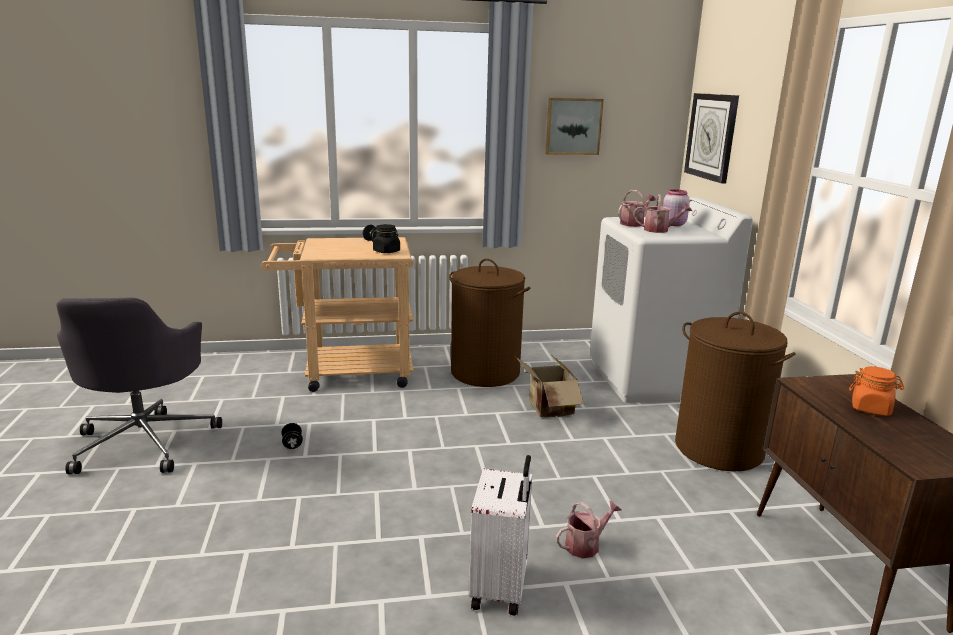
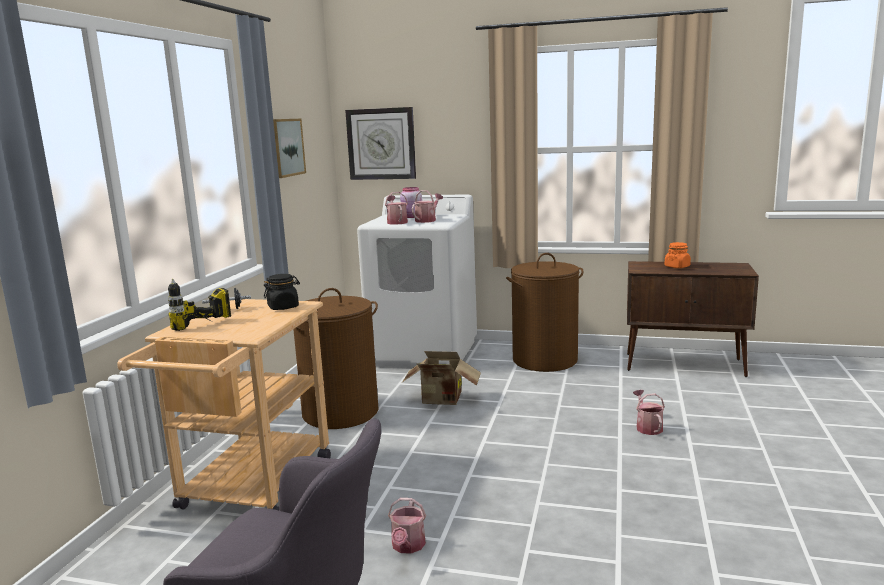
camera: 65 degrees left, 5 degrees down
(292, 444) = (407, 546): black dumbbell -> watering can
(324, 245) = (207, 329): none -> power drill
(501, 589) = (694, 467): white suitcase -> none

